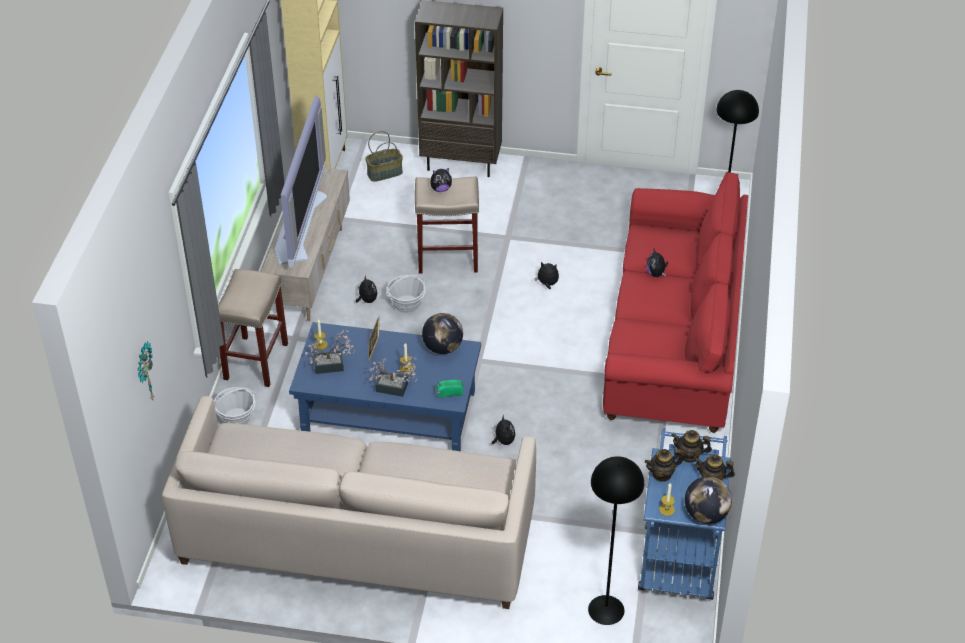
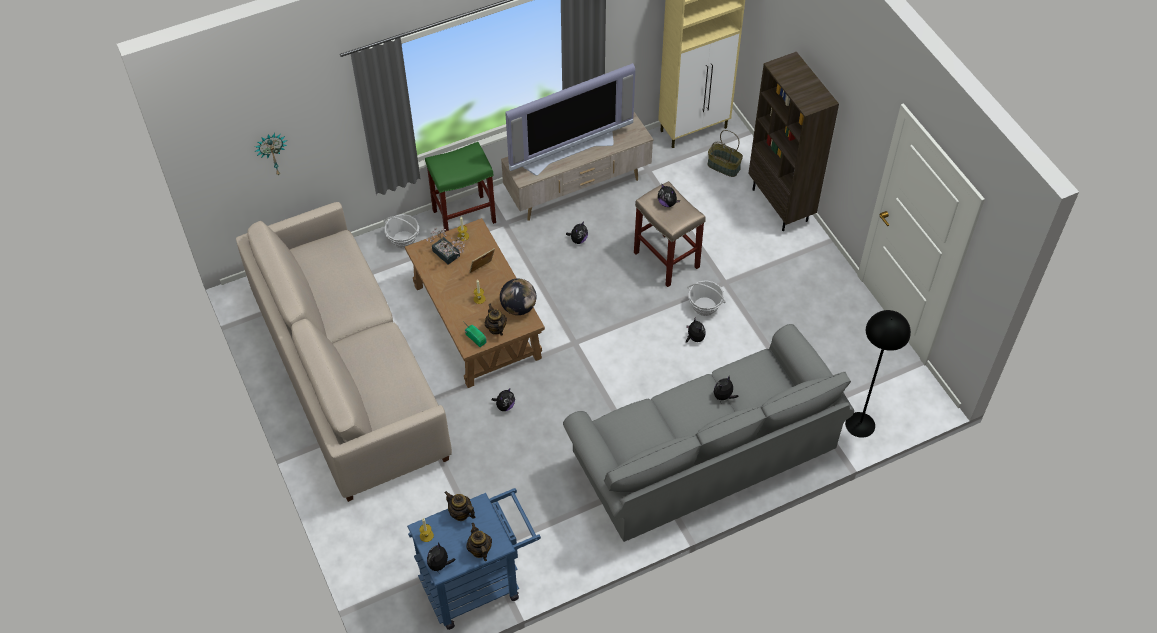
camera: 55 degrees right, 10 degrees up
(256, 360) = (465, 216): beige stool -> green stool
(388, 413) = (476, 321): blue coffee table -> brown coffee table
(395, 388) = (454, 304): potted plant -> none
(406, 304) = (595, 265): basket -> basket (705, 306)
(606, 610) = (389, 563): black floor lamp -> none
(672, 342) = (702, 457): red sofa -> grey sofa
(689, 456) = (494, 521): teapot -> teapot (496, 328)
(706, 515) = (440, 564): globe -> plush toy

